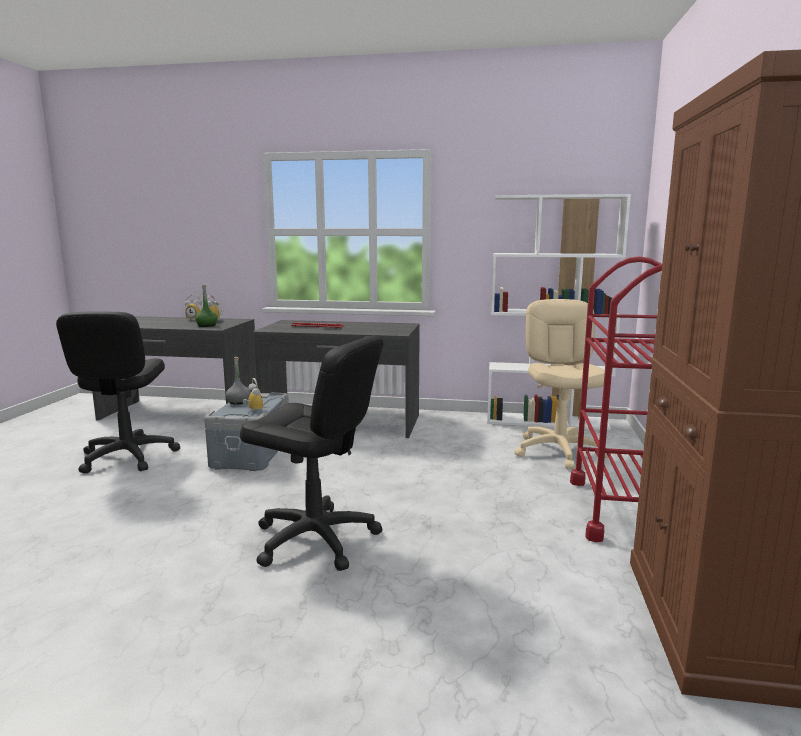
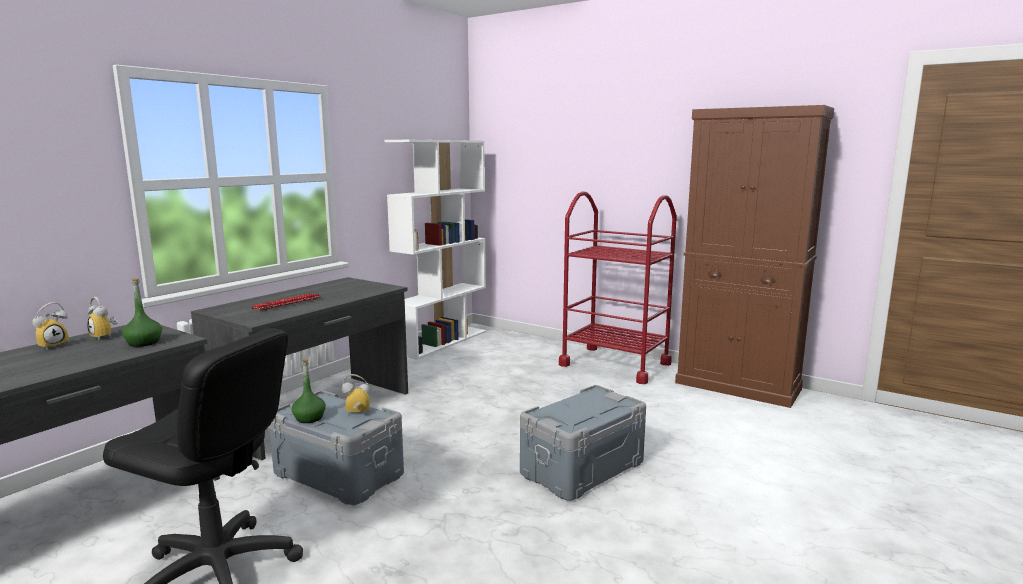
camera: 65 degrees left, 0 degrees up
(239, 402) = (309, 418): grey bottle -> green bottle
(315, 539) = (583, 469): black office chair -> grey storage box
(559, 451) = (505, 354): beige office chair -> none

